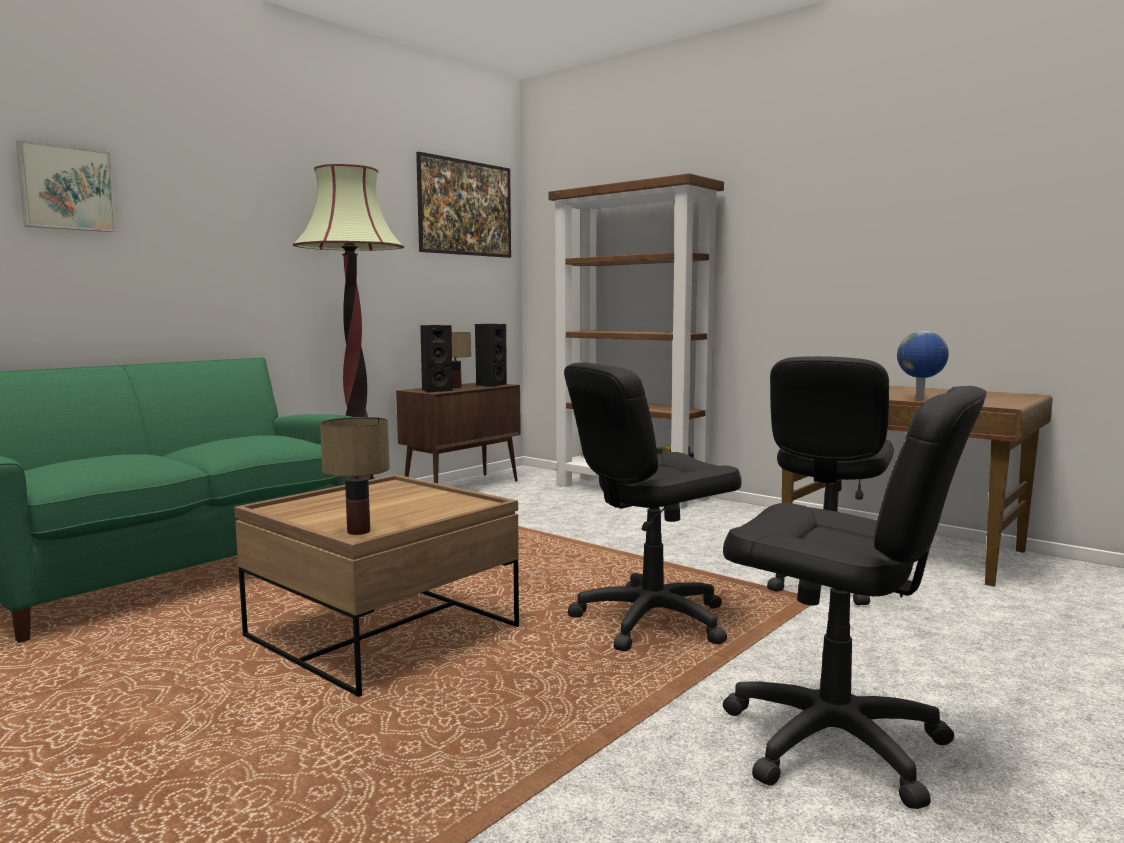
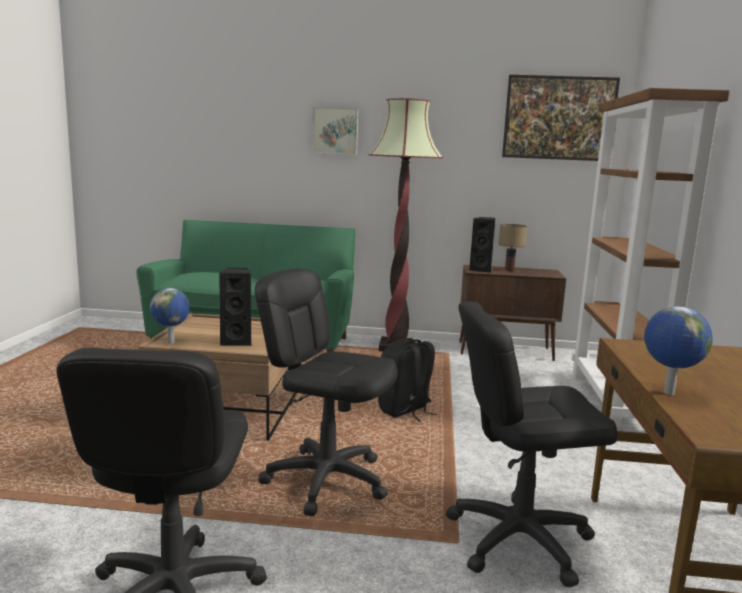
camera: 55 degrees right, 5 degrees up
(66, 188) = (255, 125): picture -> picture (335, 131)
(359, 531) = (172, 342): table lamp -> globe
(490, 385) = (543, 273): black speaker -> black speaker (237, 341)
(537, 553) = (405, 411): none -> black backpack

